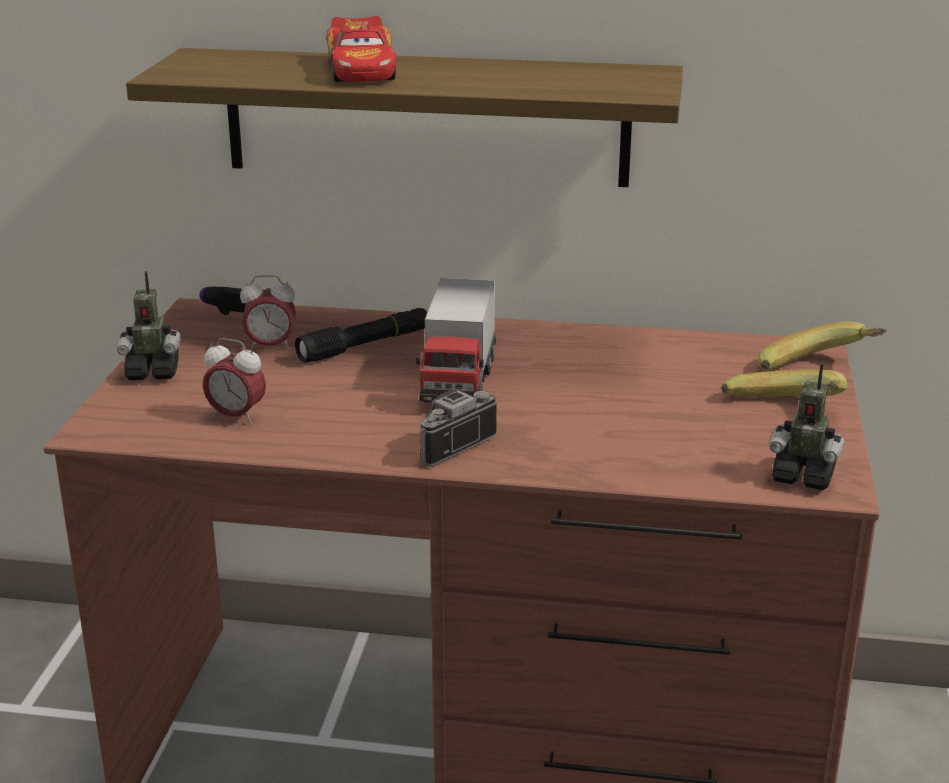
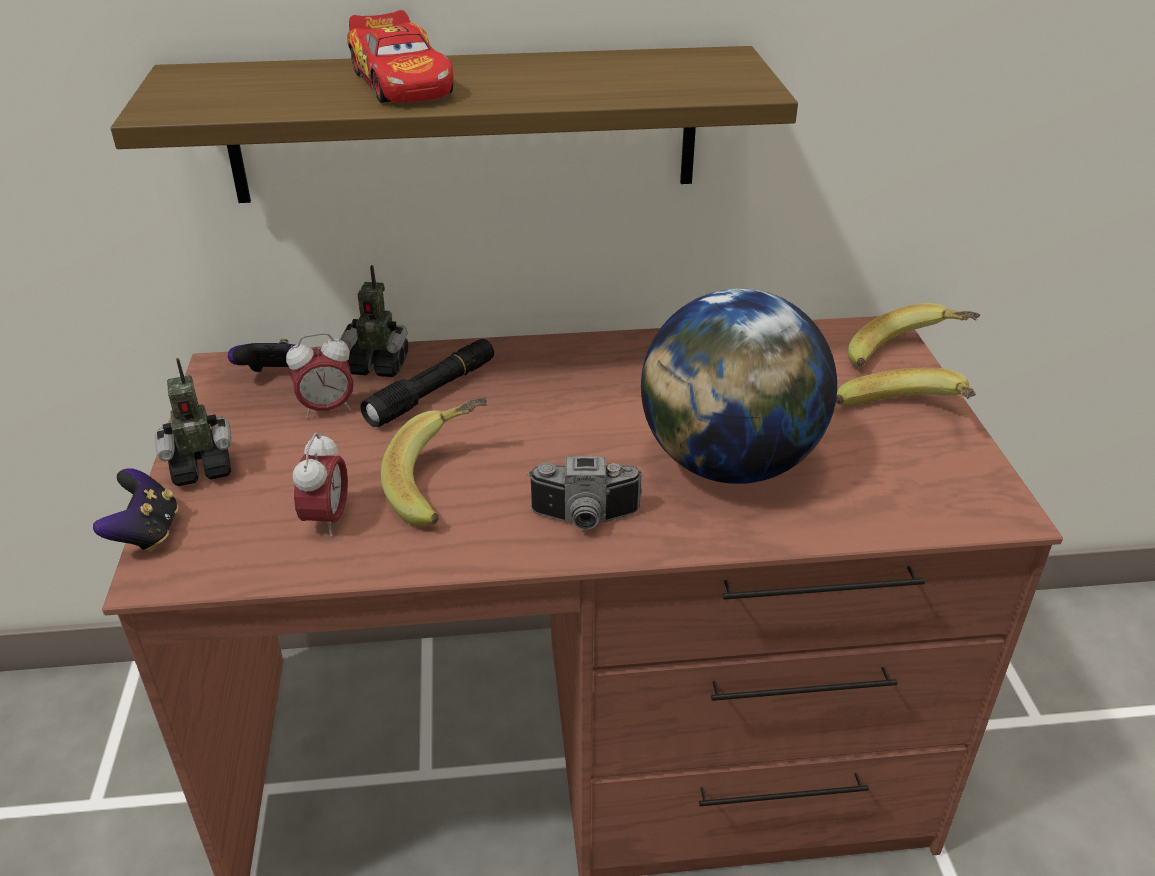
camera: 15 degrees left, 10 degrees up
(93, 407) = (146, 533): none -> game controller
(236, 417) = (327, 520): alarm clock -> alarm clock turned 90 degrees counterclockwise
(342, 407) = (444, 485): none -> banana
(448, 444) = (585, 520): camera -> camera turned 120 degrees counterclockwise
(458, 382) = (556, 428): toy truck -> none
(598, 424) = (729, 464): none -> globe
(803, 476) = (966, 501): toy robot -> toy robot (379, 365)

